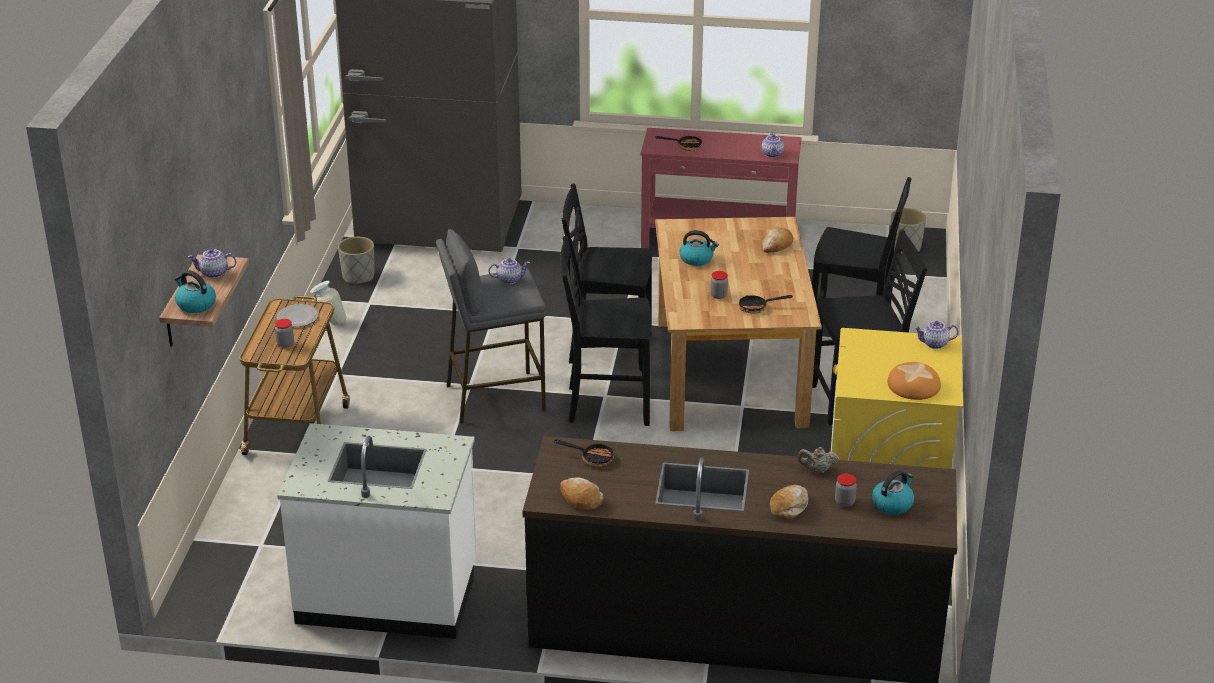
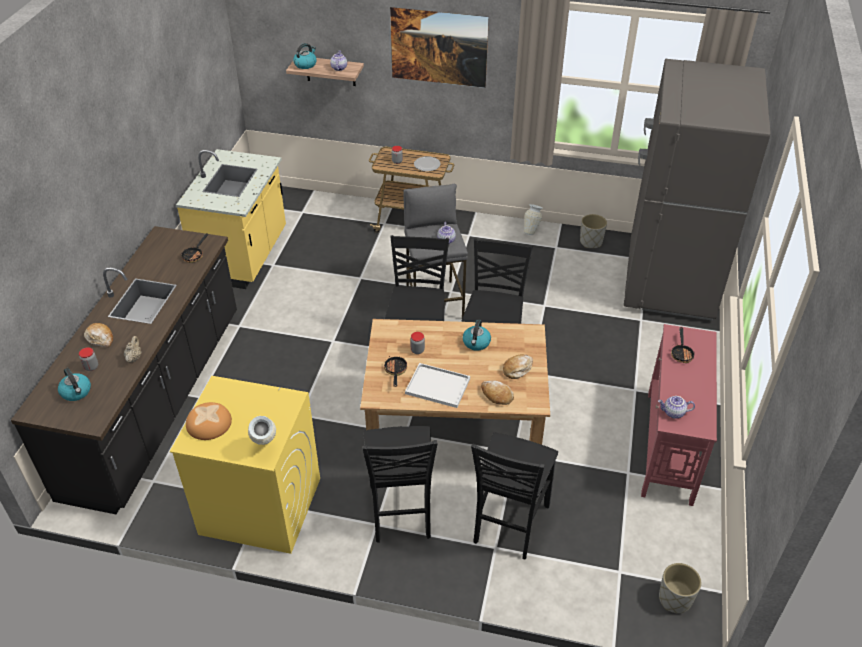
camera: 95 degrees right, 10 degrees up
(234, 184) = (438, 65): none -> picture
(388, 593) = (244, 256): white counter -> yellow counter
(580, 499) = (154, 248): bread -> bread (517, 369)
(773, 279) = (439, 386): none -> white tray
(934, 344) = (265, 449): teapot -> vase

